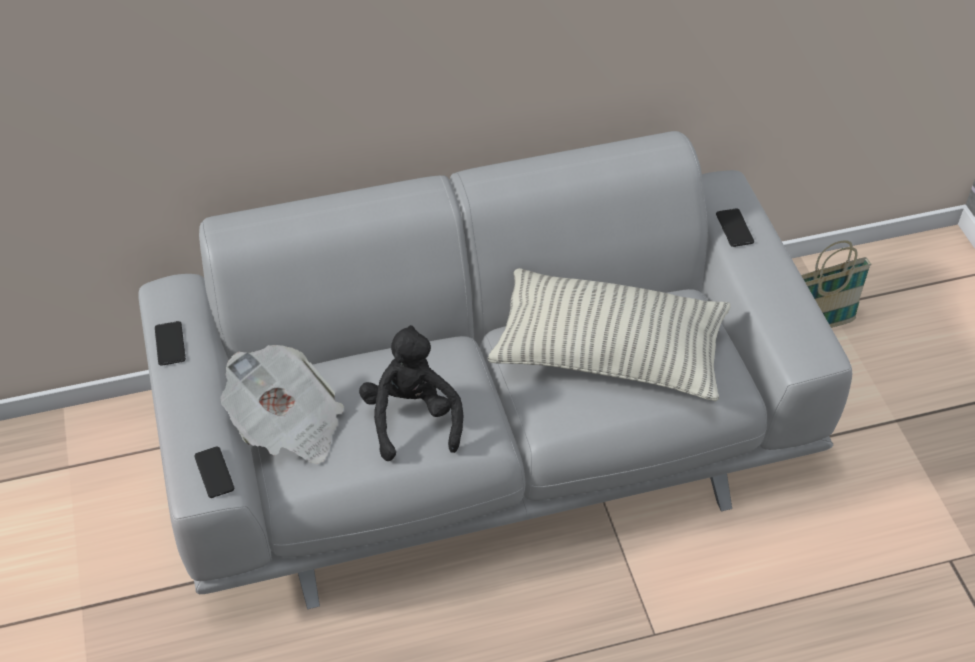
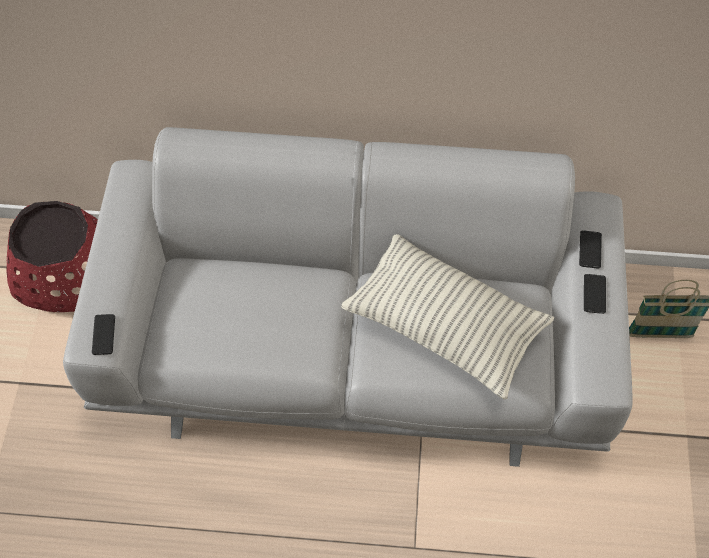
camera: 20 degrees right, 10 degrees up
(92, 463) = (66, 273): none -> red planter
(170, 344) = (114, 218): phone -> phone (594, 294)
(287, 424) = (178, 308): newspaper -> none
(412, 418) = (270, 333): black plush toy -> none

